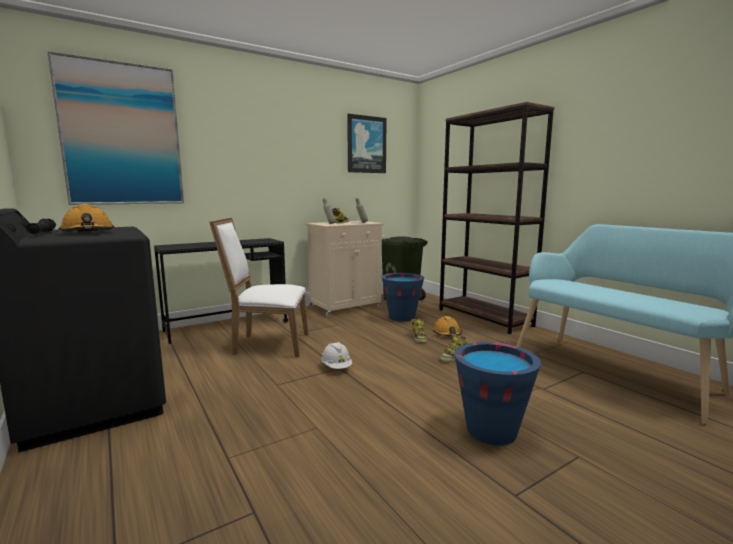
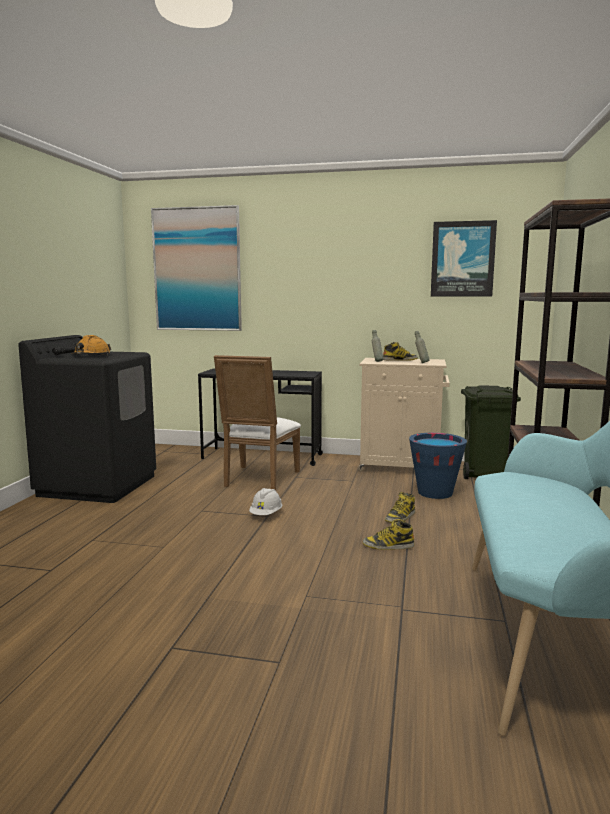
camera: 45 degrees right, 0 degrees up
(267, 344) = (258, 480): white chair -> white chair turned 120 degrees counterclockwise
(447, 333) = (443, 523): orange hard hat -> none
(491, 431) = (262, 609): blue bucket -> none

